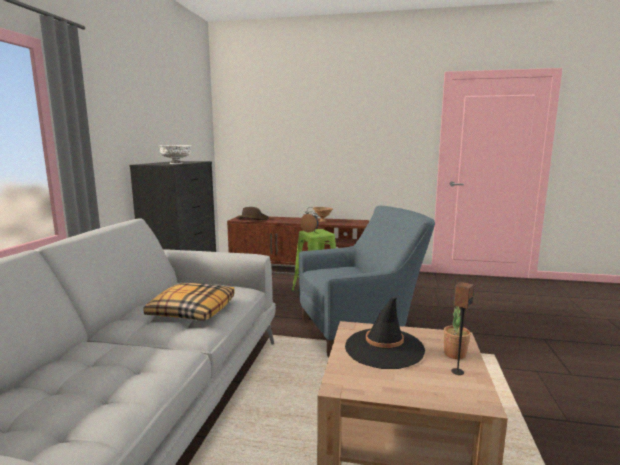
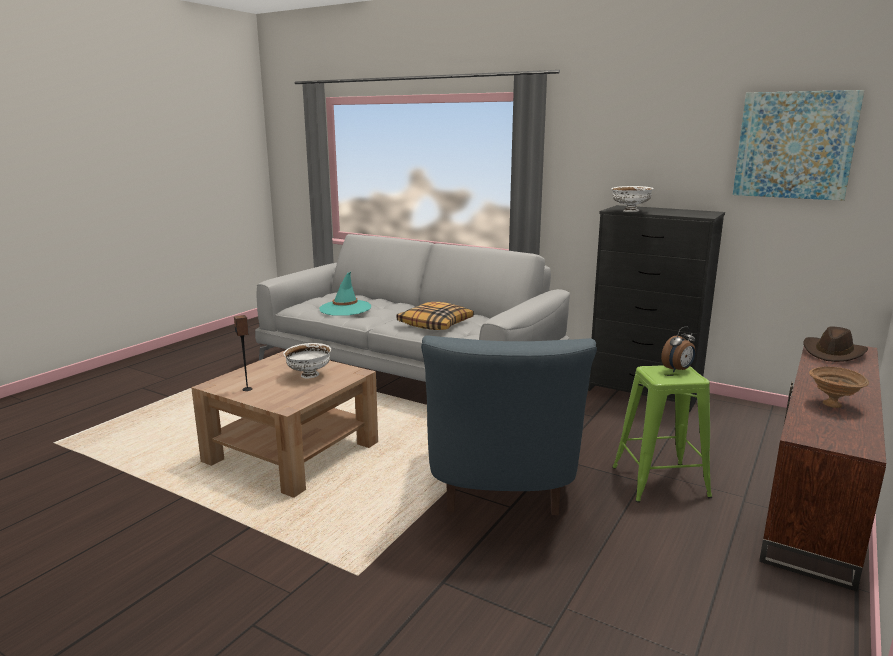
camera: 110 degrees right, 5 degrees up
(106, 387) = (345, 308): none -> turquoise hat
(187, 117) = (794, 145): none -> picture
(384, 348) = (309, 375): black hat -> white bowl
(455, 354) = (266, 396): potted plant -> none

